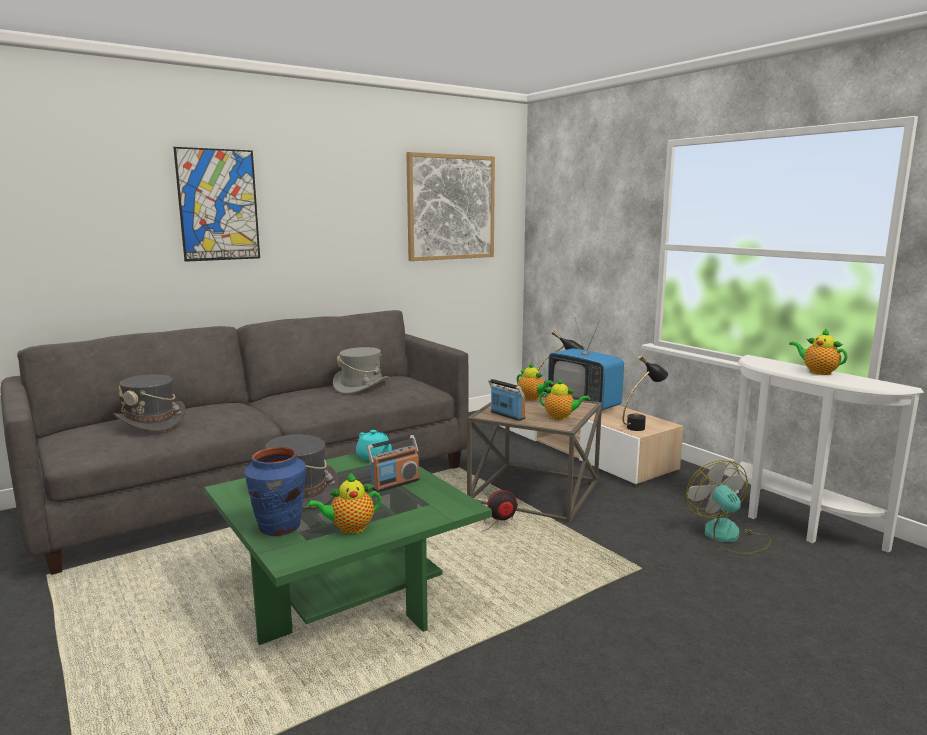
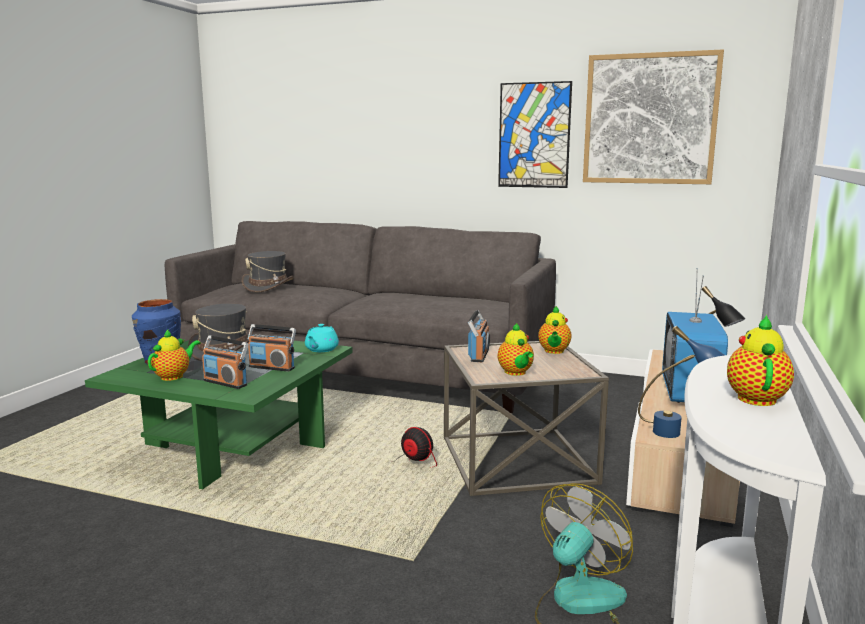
camera: 55 degrees right, 0 degrees up
(218, 205) = (392, 120): picture -> picture (534, 135)
(349, 528) = (174, 376): teapot -> teapot turned 90 degrees clockwise
(361, 386) = (441, 300): grey hat -> none
(411, 509) = (225, 383): none -> radio
(642, 426) = (680, 434): black table lamp -> blue table lamp

